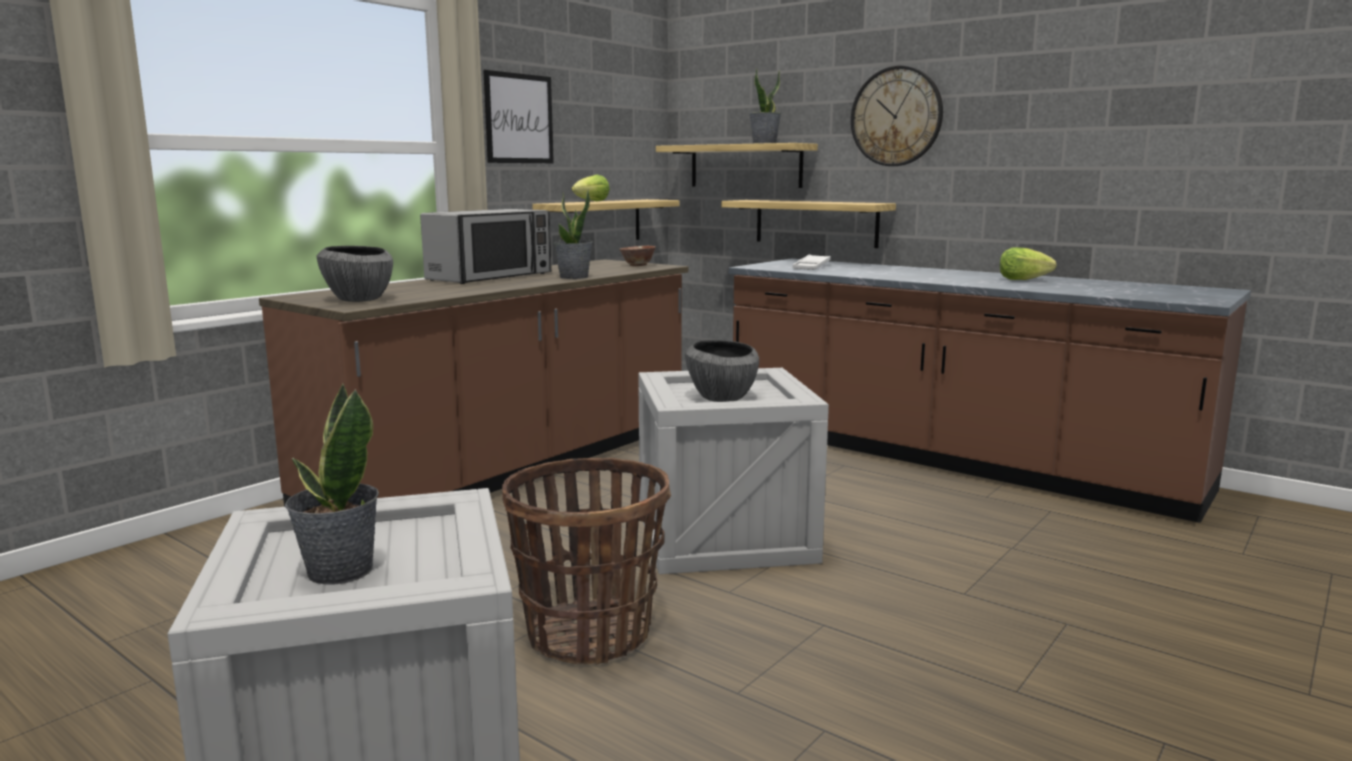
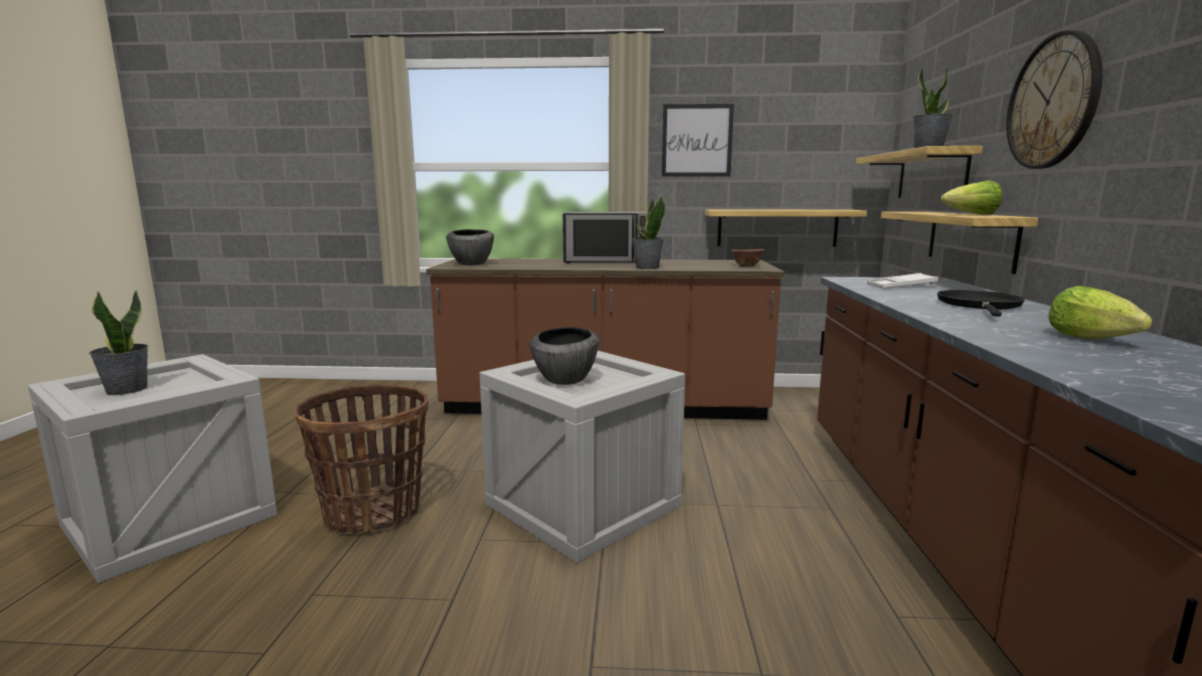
camera: 55 degrees right, 0 degrees up
(591, 201) = (765, 209): lettuce -> lettuce (972, 214)
(909, 272) = (979, 305): none -> black frying pan

